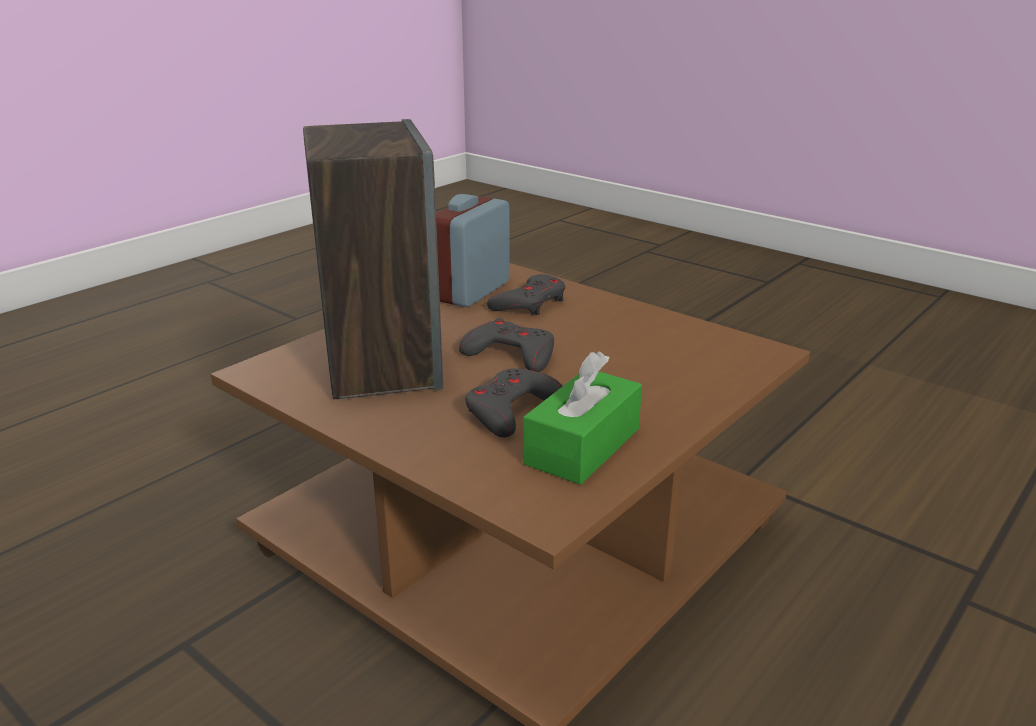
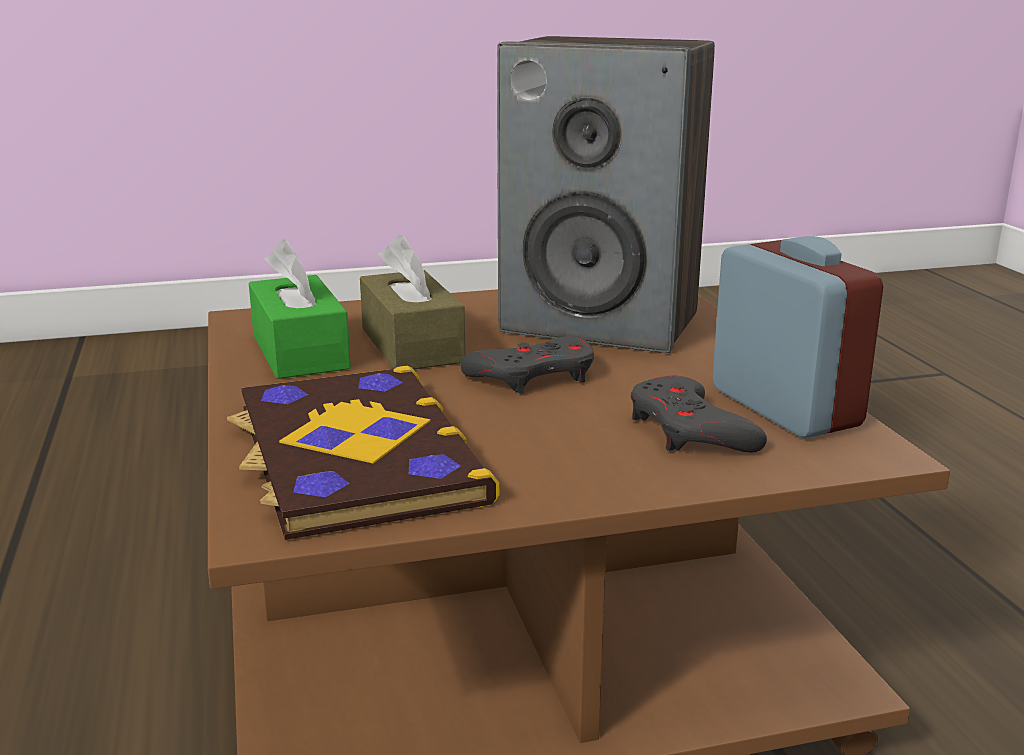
camera: 125 degrees right, 5 degrees down
(511, 410) = (411, 345): grey game controller -> brown tissue box
(683, 362) = (353, 455): none -> book

